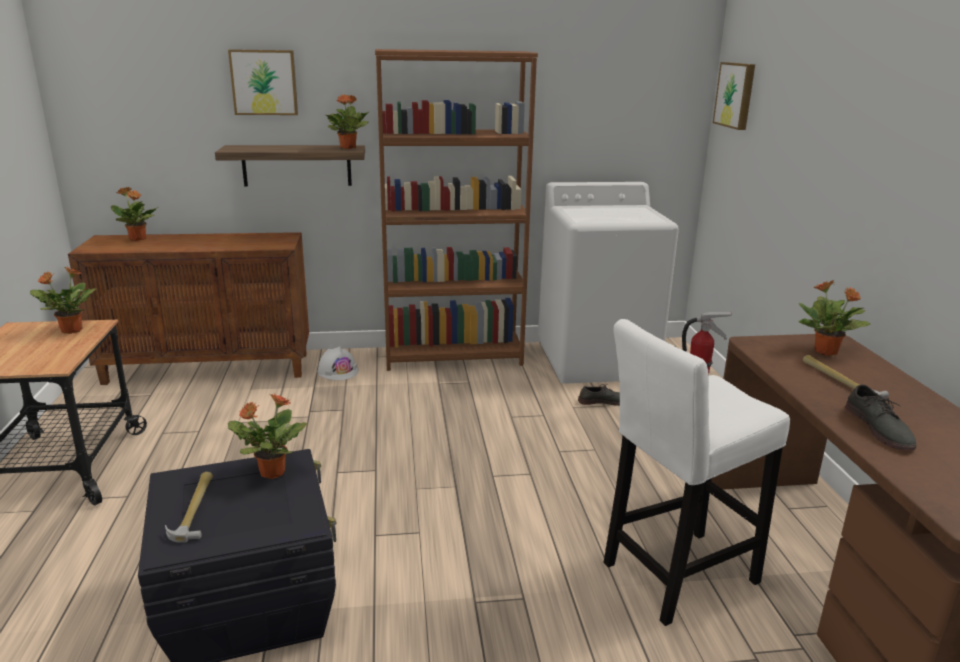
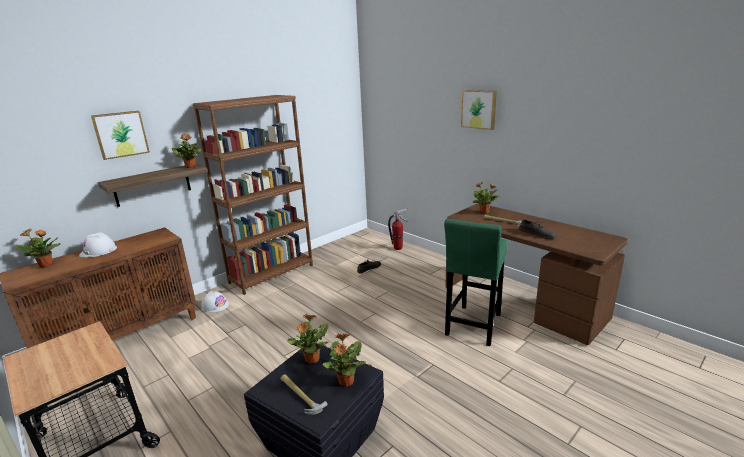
camera: 35 degrees left, 0 degrees up
(70, 330) = (75, 340): potted plant -> potted plant (346, 382)
(199, 239) = (98, 251): none -> white hard hat
(597, 360) = (344, 251): white washing machine -> none
(674, 576) = (473, 327): white stool -> green stool
(736, 95) = (378, 105): picture -> picture (479, 109)

